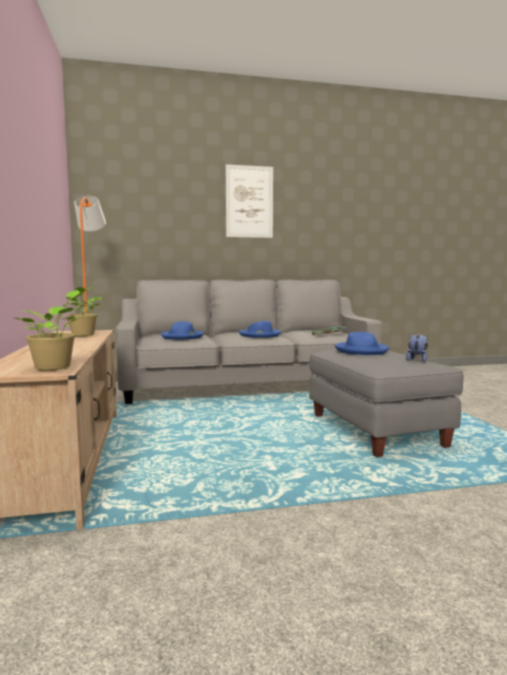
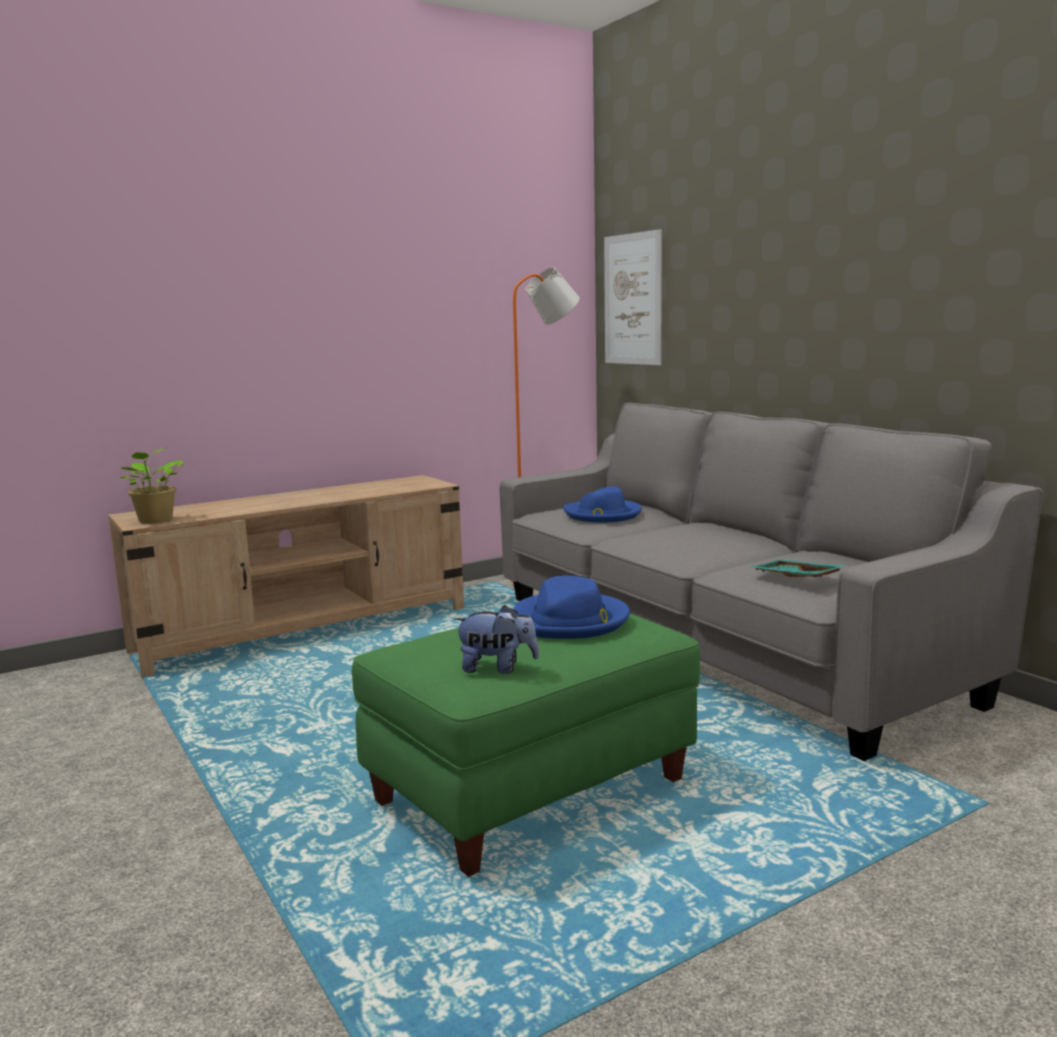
camera: 70 degrees right, 5 degrees up
(83, 335) = (387, 488): potted plant -> none
(249, 202) = (833, 229): picture -> picture (632, 299)
(260, 335) = (695, 543): blue hat -> none
(374, 431) = (529, 790): grey ottoman -> green ottoman

